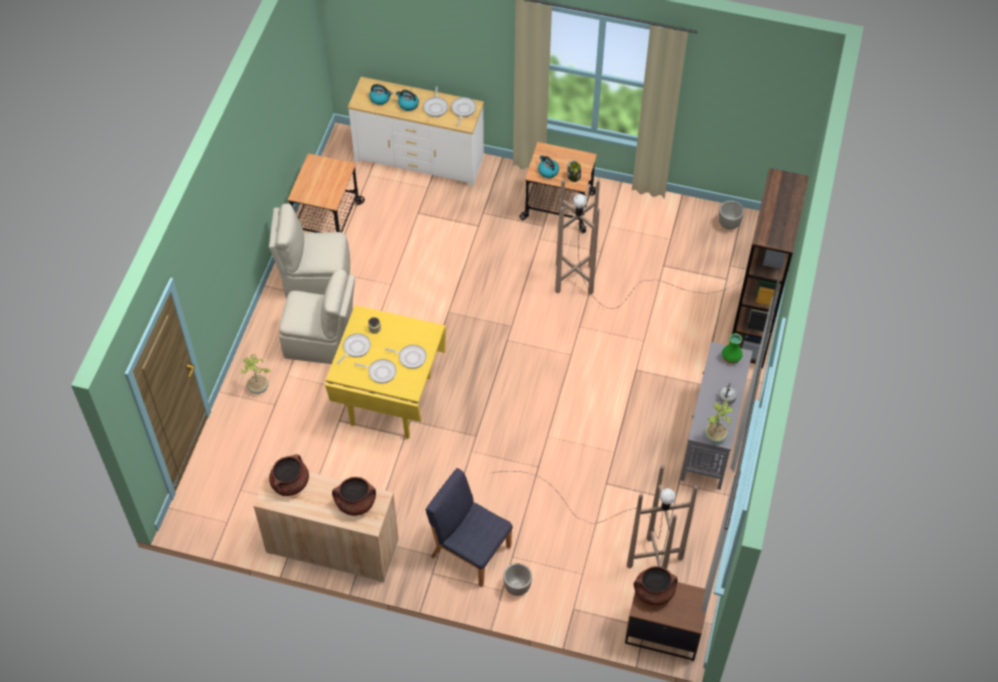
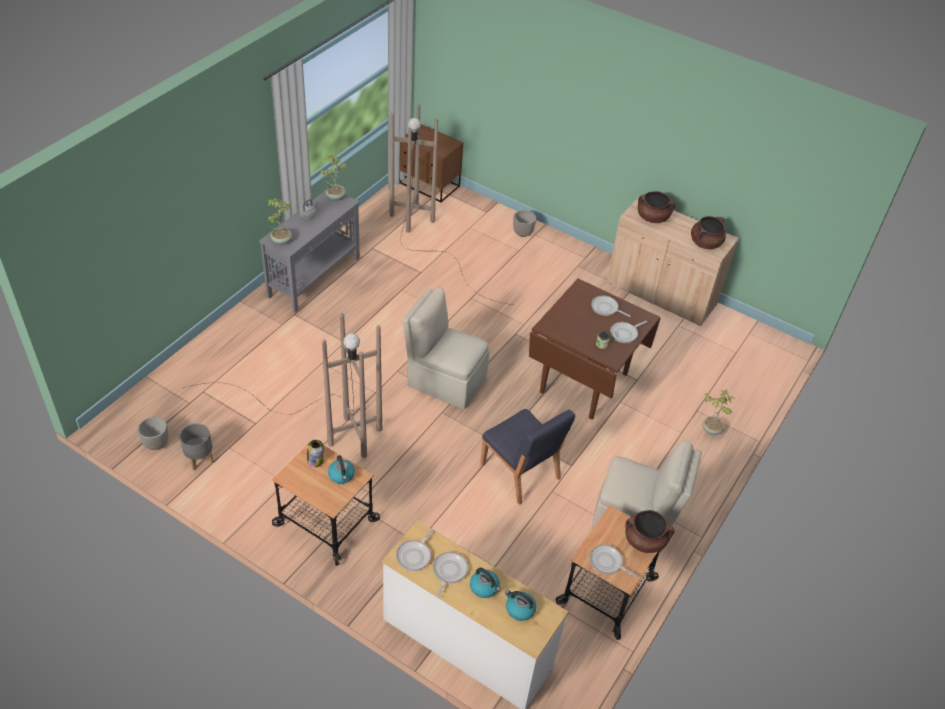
camera: 165 degrees left, 10 degrees down
(321, 343) = (640, 453): beige chair -> beige chair (445, 381)
(390, 400) = (584, 383): yellow dining table -> brown dining table
(410, 357) = (574, 312): frying pan -> frying pan (607, 562)
(470, 550) = (550, 262): blue chair -> blue chair (520, 472)
(653, 592) = (439, 147): brown cooking pot -> brown cooking pot (645, 540)
(686, 223) = (199, 459): none -> grey planter
(731, 357) = (281, 241): green vase -> potted plant
(752, 328) = (214, 343): brown bookcase -> none

